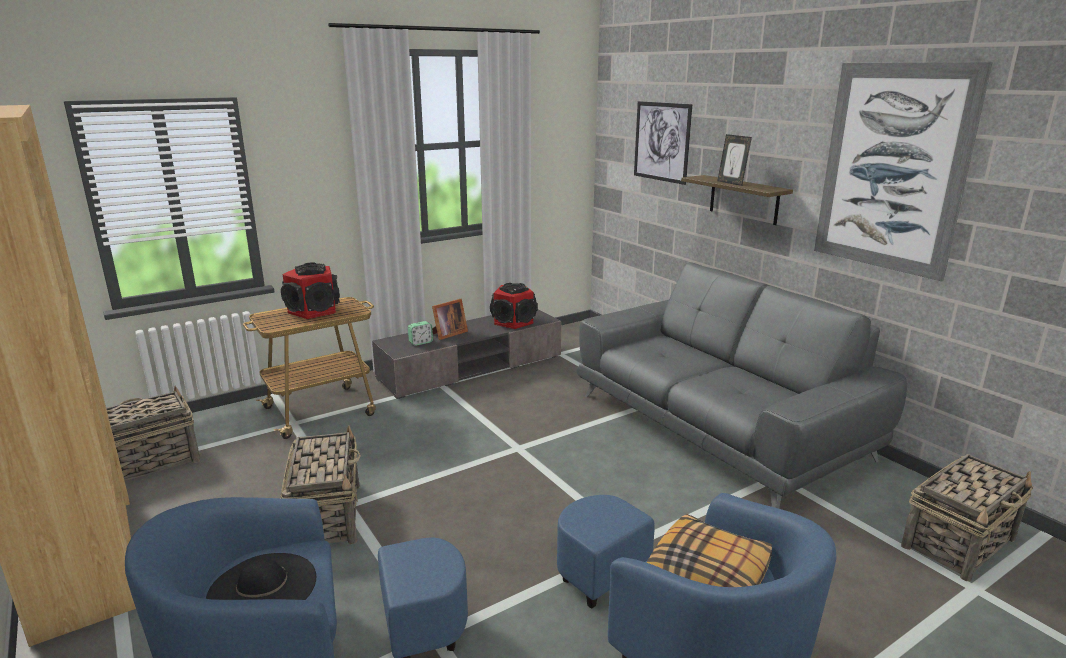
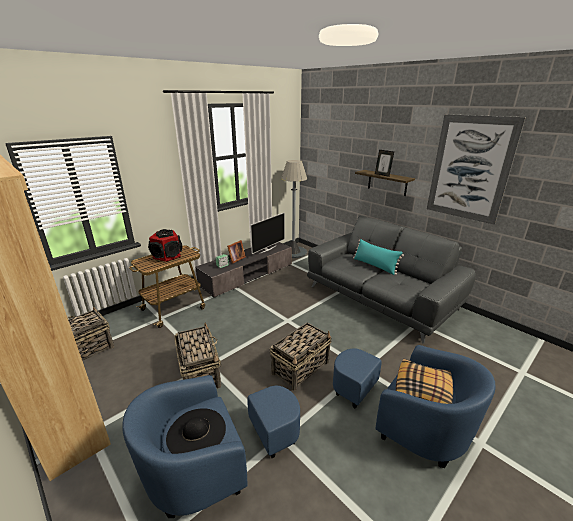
camera: 10 degrees left, 5 degrees up
(513, 322) = (267, 249): speaker -> television
(572, 335) = (293, 252): none -> grey floor lamp
(661, 142) = (340, 151): picture -> none
(704, 358) = (375, 266): none -> turquoise pillow
(959, 542) = (507, 348): basket -> basket (301, 367)

